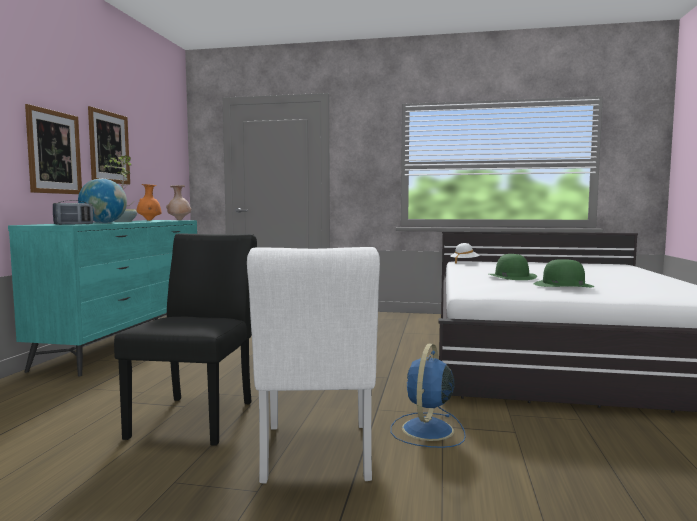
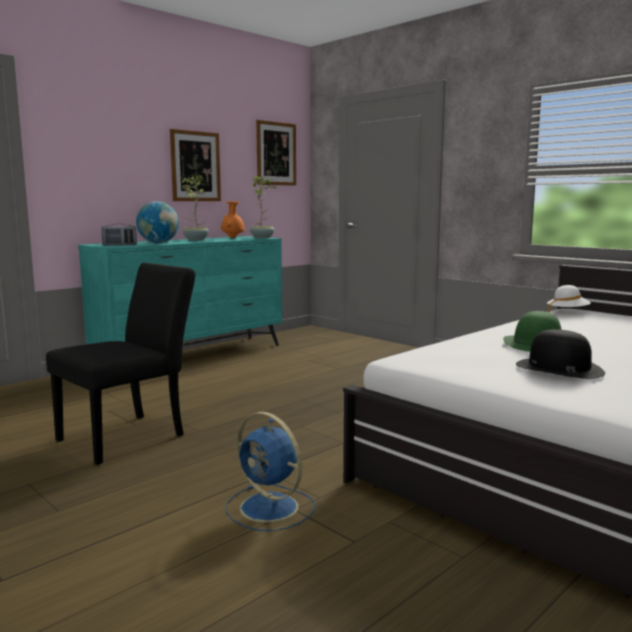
camera: 35 degrees right, 5 degrees up
(54, 152) = (129, 177): picture -> picture (276, 153)
(179, 220) = (263, 238): beige vase -> potted plant
(316, 457) = (140, 499): white chair -> none
(427, 430) = (271, 508): blue fan -> blue fan turned 105 degrees counterclockwise
(563, 285) = (558, 368): green hat -> black hat

